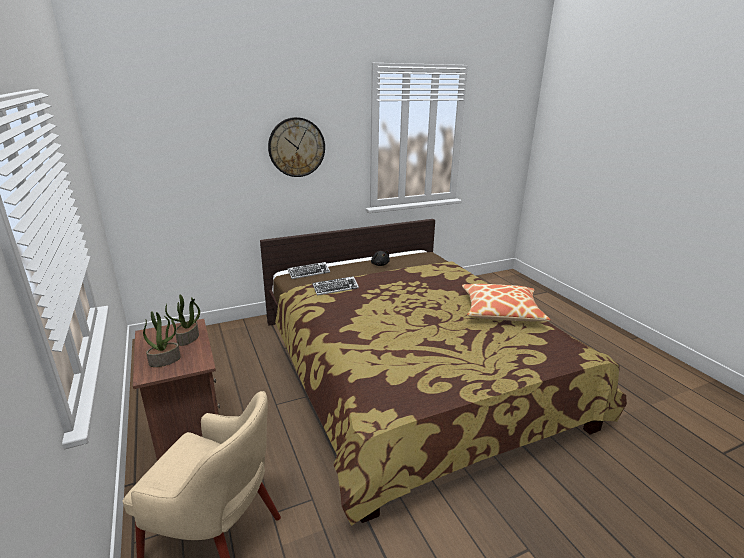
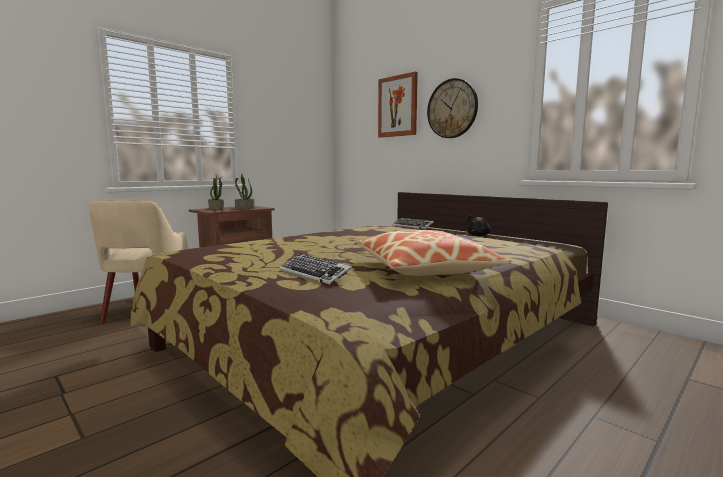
camera: 70 degrees right, 15 degrees down
(221, 140) = (398, 106): none -> picture
(335, 288) = (385, 229): keyboard -> keyboard (314, 274)

